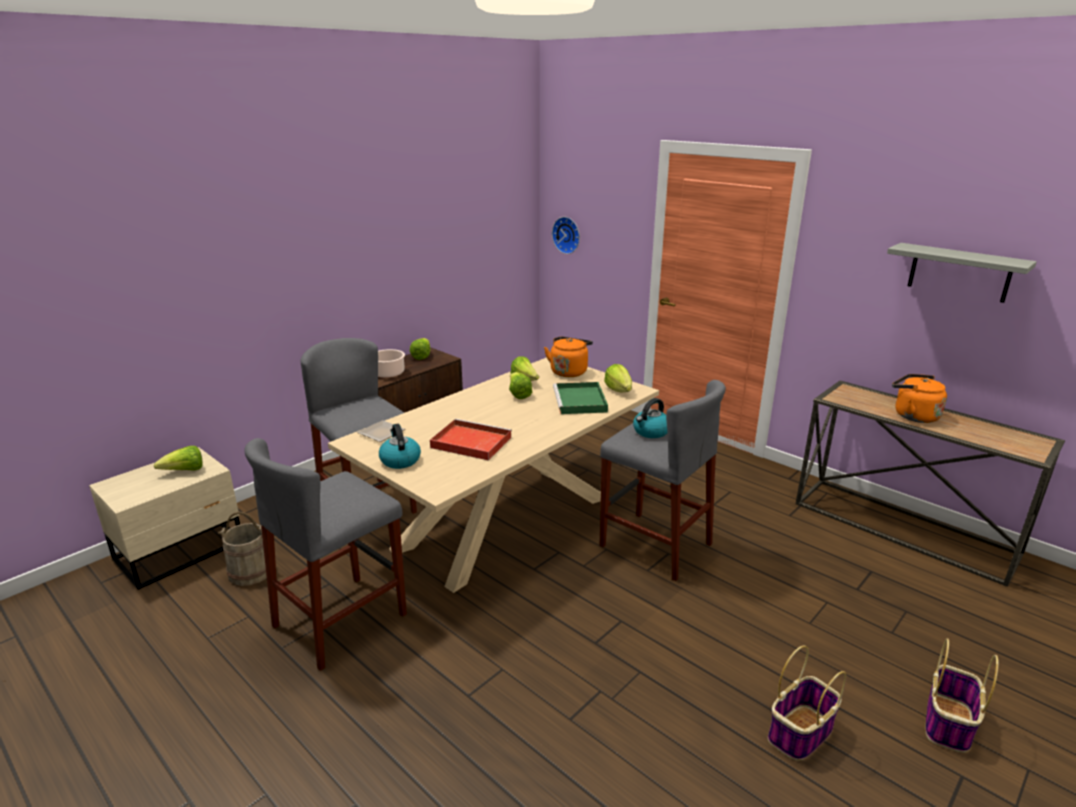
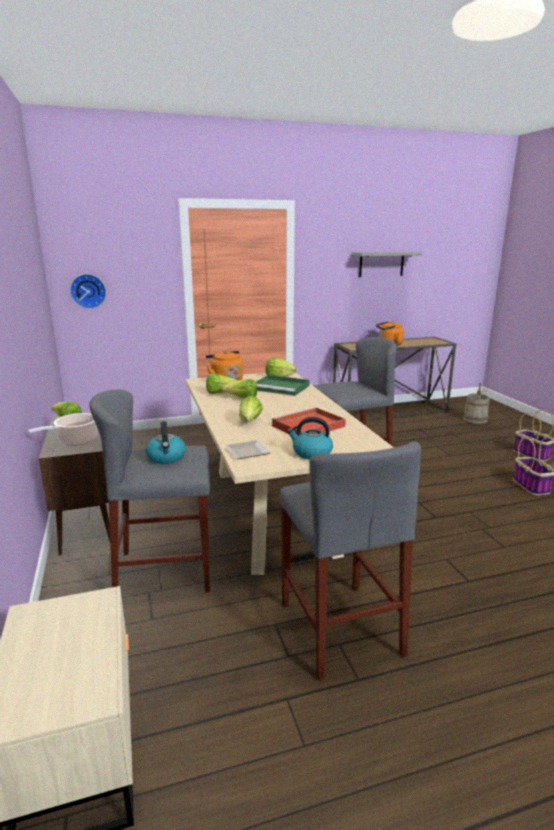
camera: 60 degrees left, 5 degrees down
(185, 471) = (73, 625): lettuce -> lettuce (250, 422)
(250, 572) = (201, 684): beige bucket -> beige bucket (475, 419)
(651, 432) = (342, 386): kettle -> kettle (166, 457)

